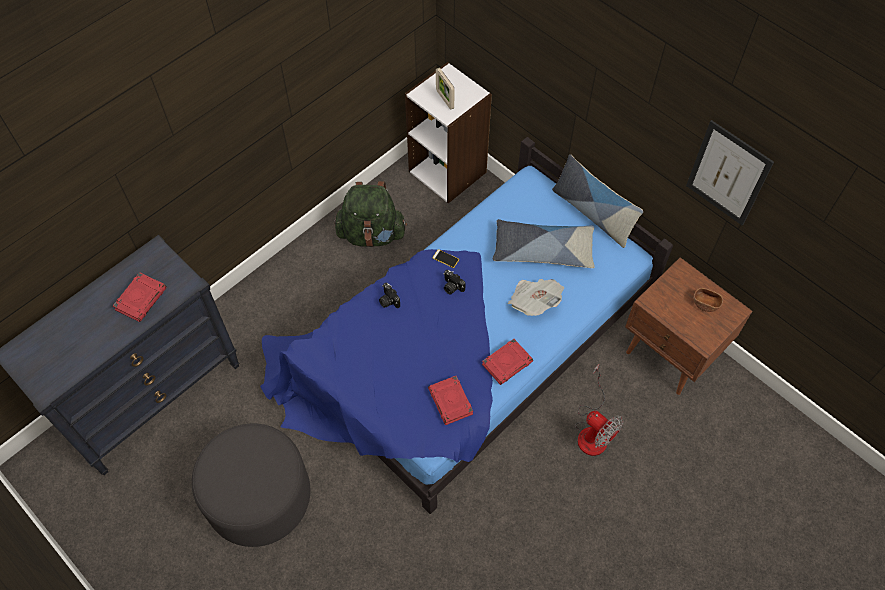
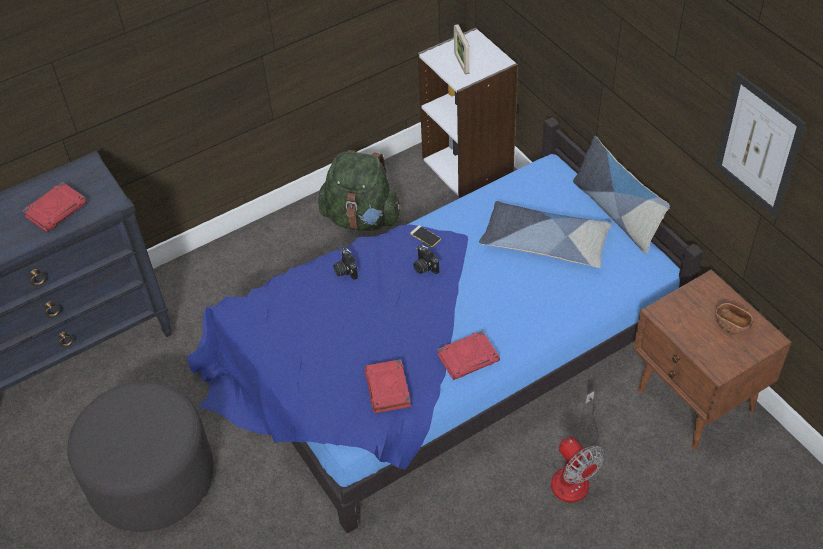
camera: 15 degrees right, 10 degrees down
(534, 302) = (519, 297): newspaper -> none

